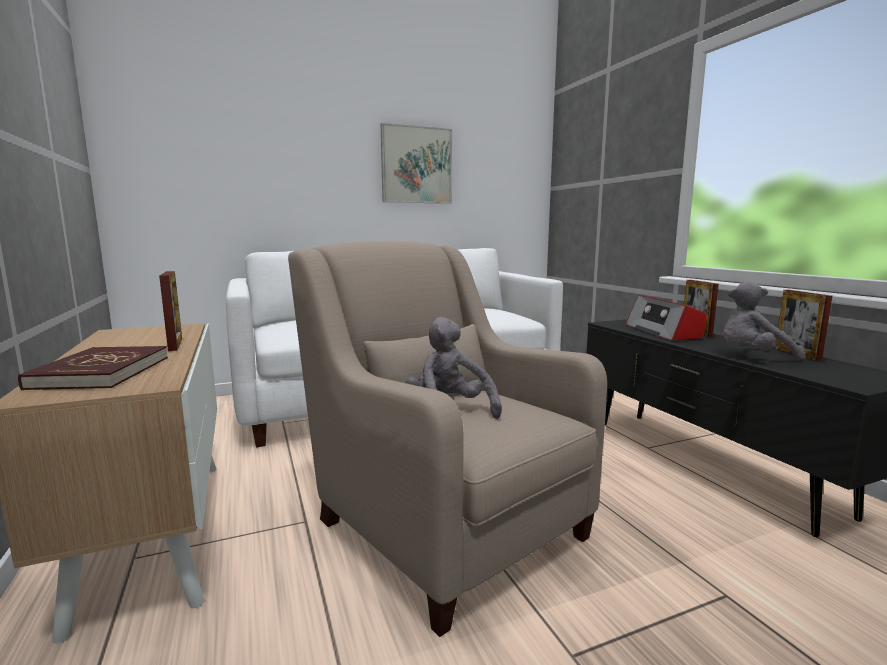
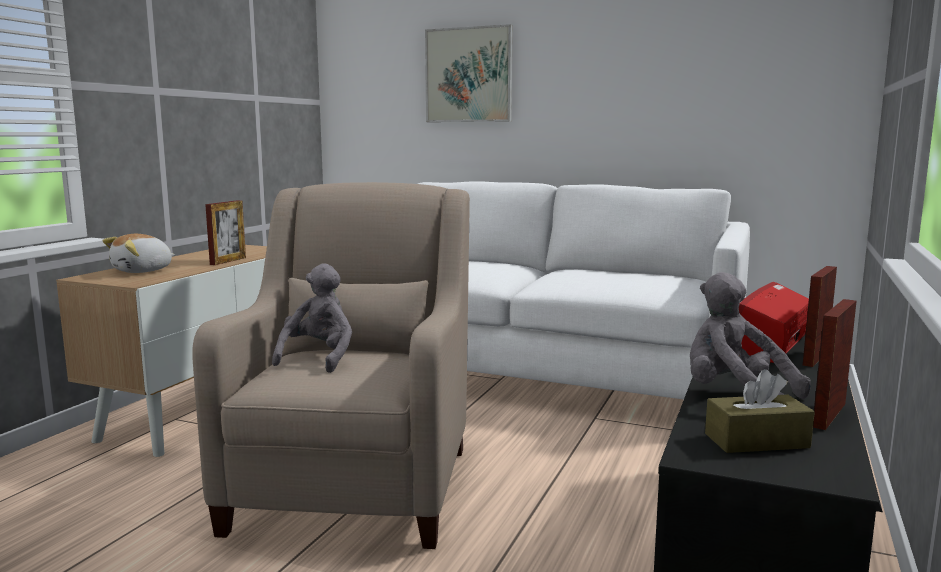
camera: 45 degrees right, 0 degrees up
(101, 372) = (143, 271): red book -> plush toy
(416, 165) = (636, 71): picture -> picture (468, 75)
(834, 372) = (756, 441): none -> brown tissue box

